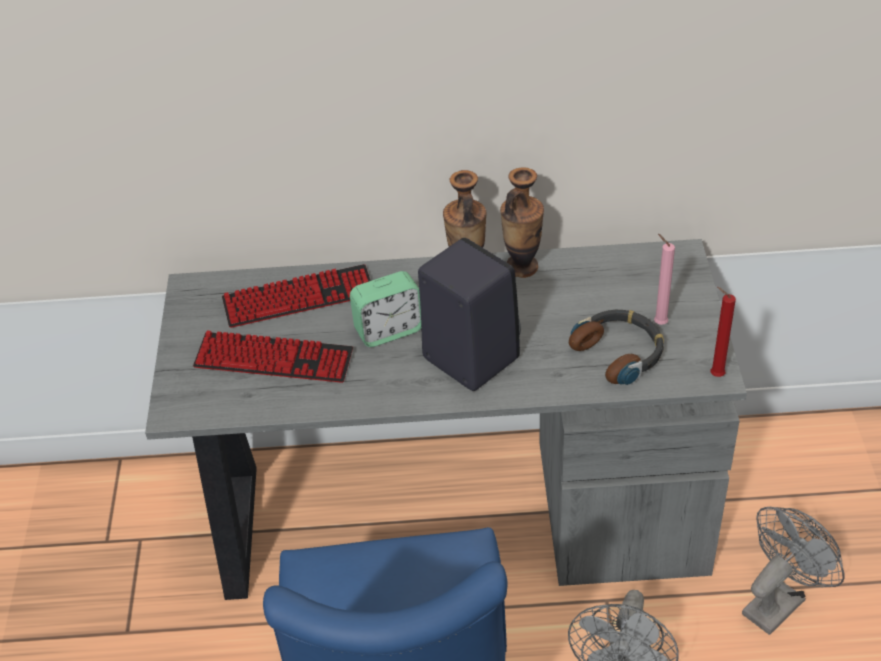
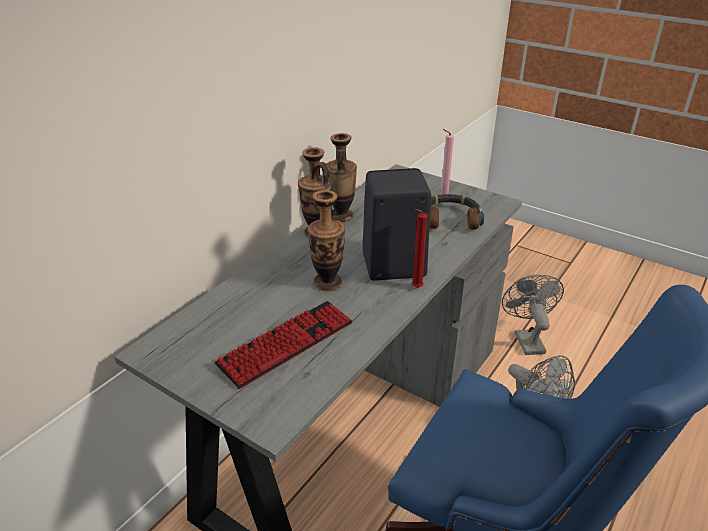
camera: 55 degrees left, 10 degrees down
(298, 298) = (242, 305): keyboard -> none
(389, 330) = (328, 283): alarm clock -> vase
(714, 375) = (500, 202): red candle -> red candle (415, 288)

